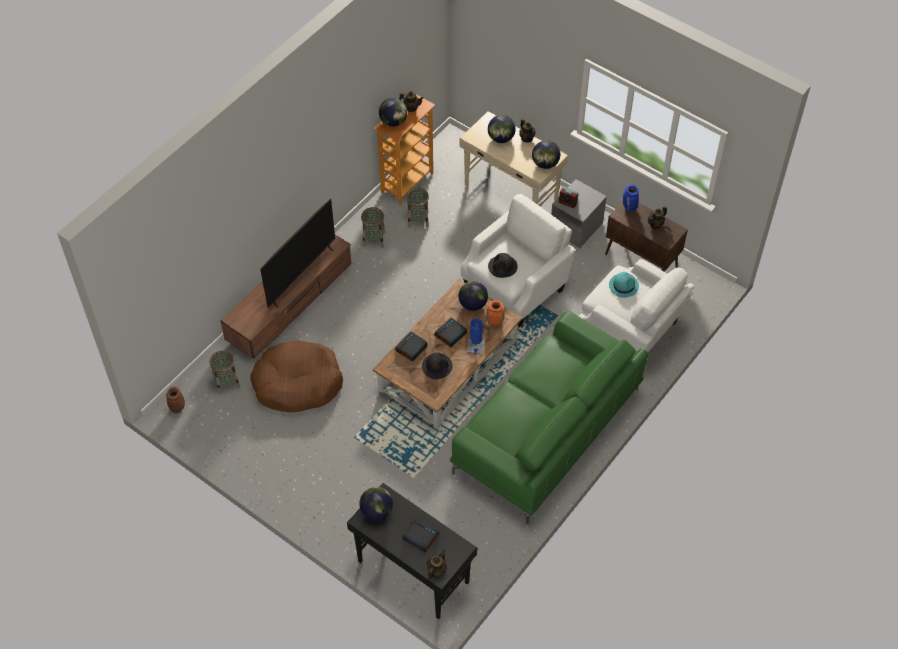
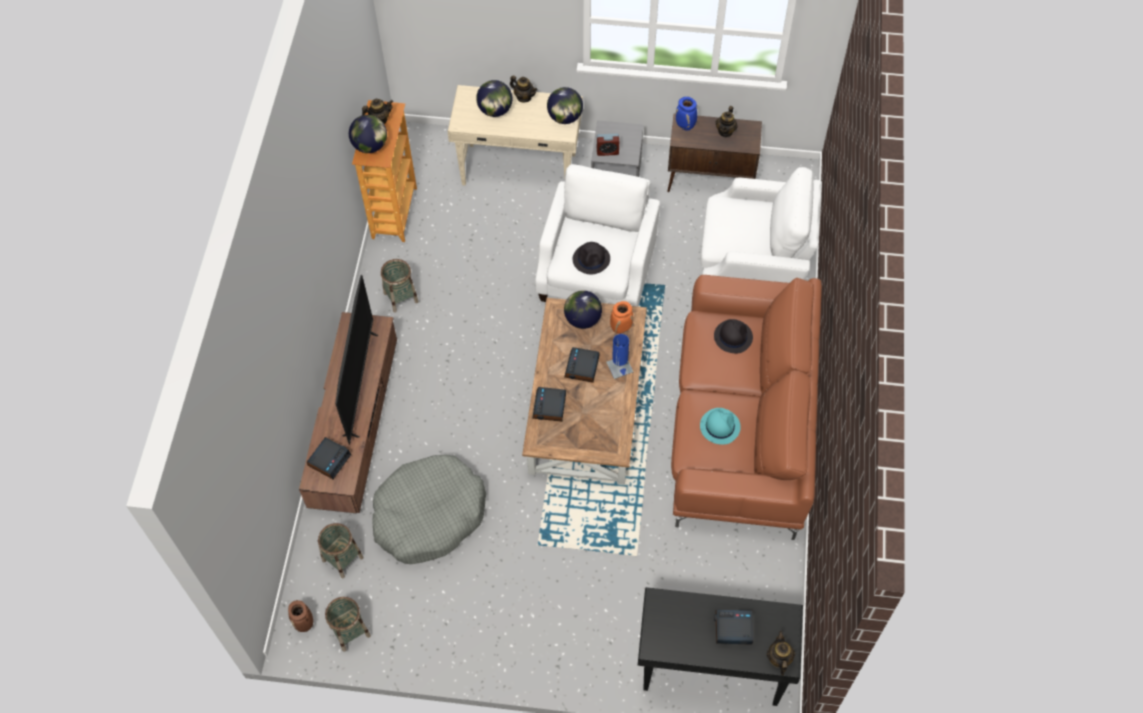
camera: 30 degrees left, 5 degrees up
(250, 312) = (329, 459): none -> alarm clock
(297, 383) = (429, 515): brown dog bed -> grey dog bed
(377, 511) = (663, 626): globe -> none
(418, 219) = (436, 249): basket -> basket (350, 631)
(437, 366) = (592, 412): black hat -> black hat (733, 336)
(546, 430) = (741, 422): green sofa -> brown sofa
(623, 285) = (735, 216): turquoise hat -> turquoise hat (719, 426)

